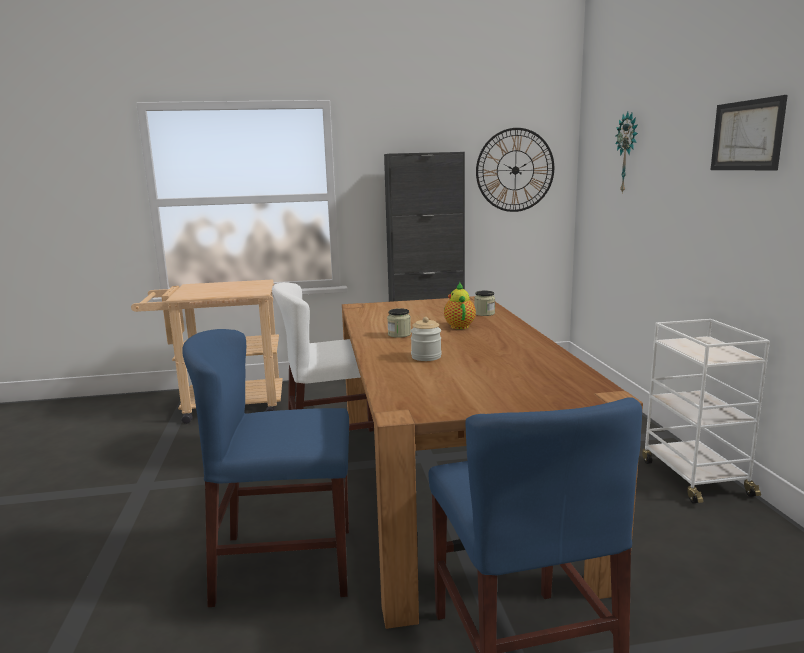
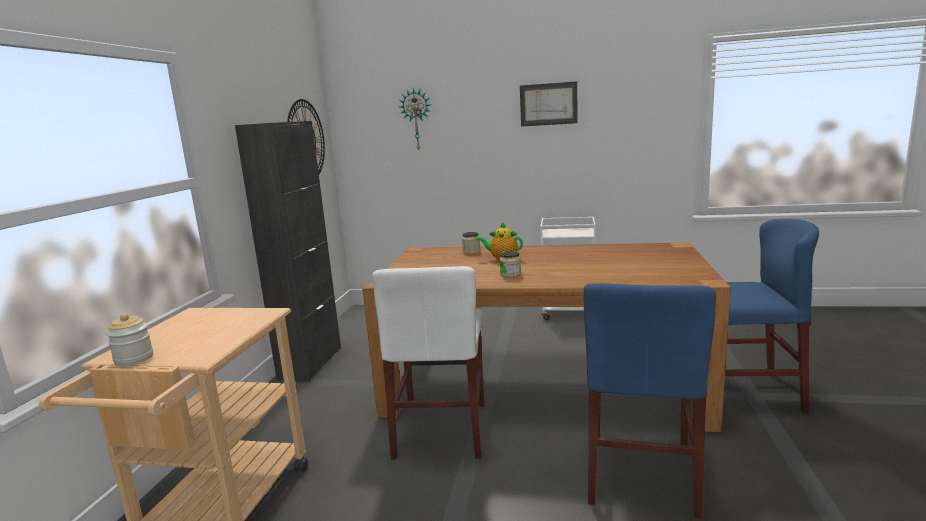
camera: 70 degrees left, 0 degrees up
(426, 357) = (582, 271): jar -> jar (134, 359)

